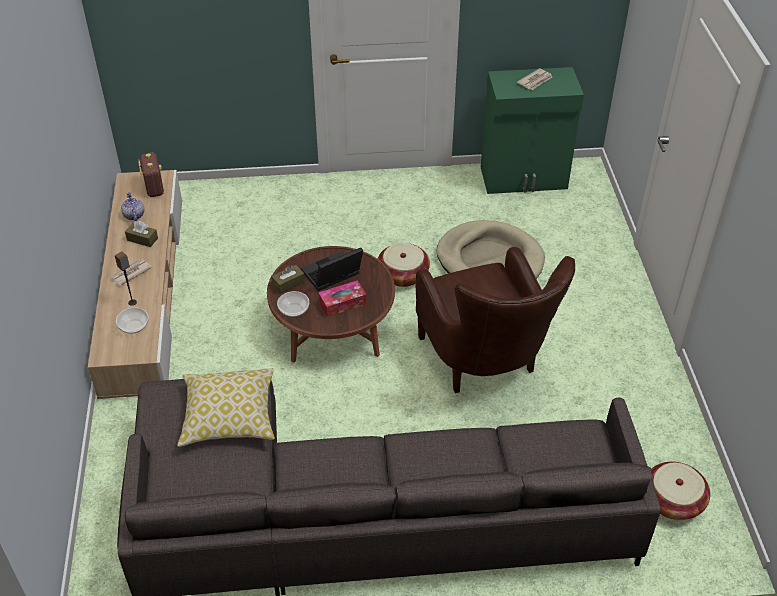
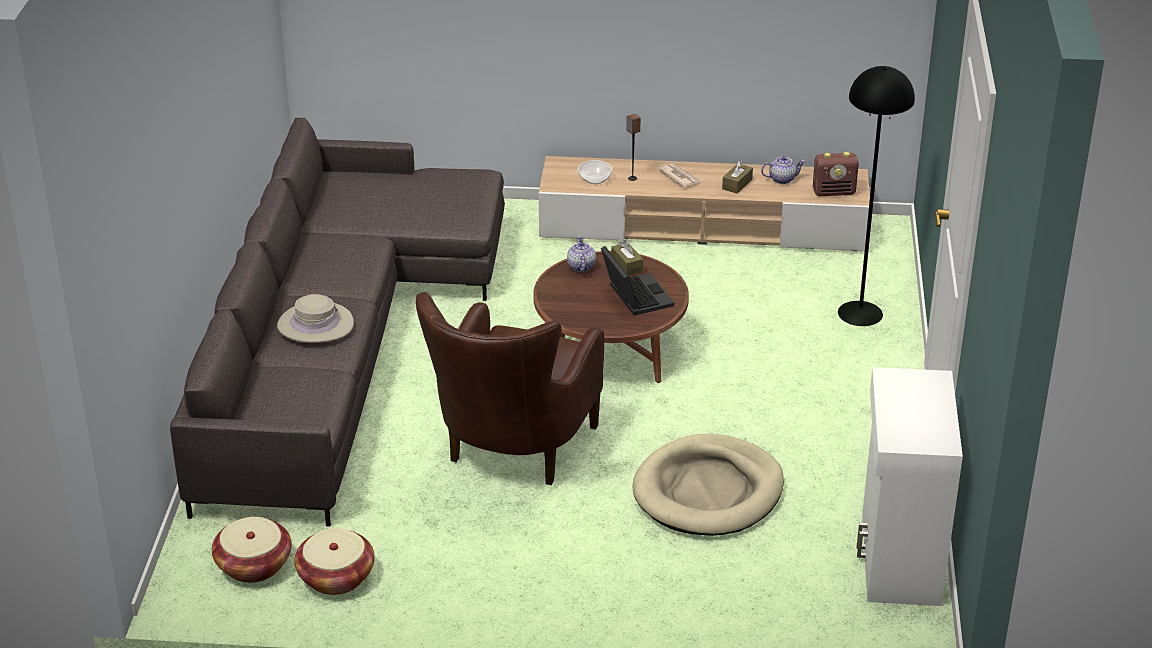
camera: 100 degrees right, 10 degrees down
(228, 417) = (428, 208): pillow -> none
(263, 203) = (859, 313): none -> black floor lamp
(294, 310) = (580, 266): bowl -> teapot
(342, 303) = (584, 299): tissue box -> none
(403, 275) = (694, 412): basket -> basket (336, 577)
(449, 458) = (315, 325): none -> beige hat
(485, 366) = (511, 456): brown armchair -> brown armchair turned 60 degrees counterclockwise
(524, 178) = (898, 558): green cabinet -> white cabinet
(535, 81) = (920, 411): newspaper -> none

